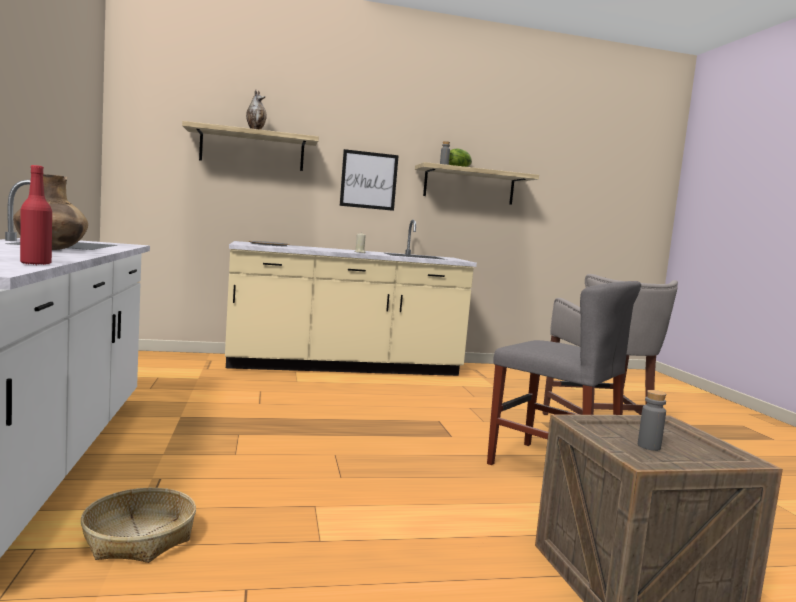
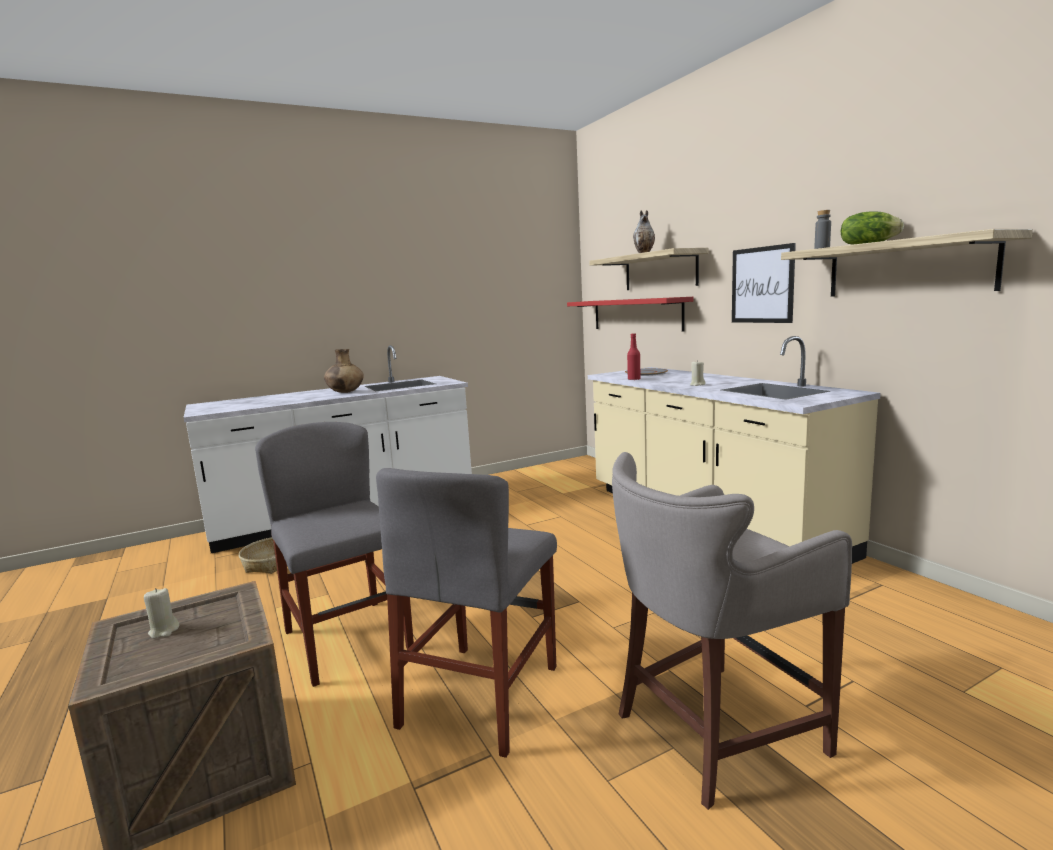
camera: 75 degrees right, 5 degrees up
(36, 264) = (251, 407): red bottle -> red bottle (634, 379)
(211, 187) = (636, 314): none -> red shelf
(441, 504) = (348, 640): none -> grey chair
(649, 446) = (164, 631): grey bottle -> beige candle

